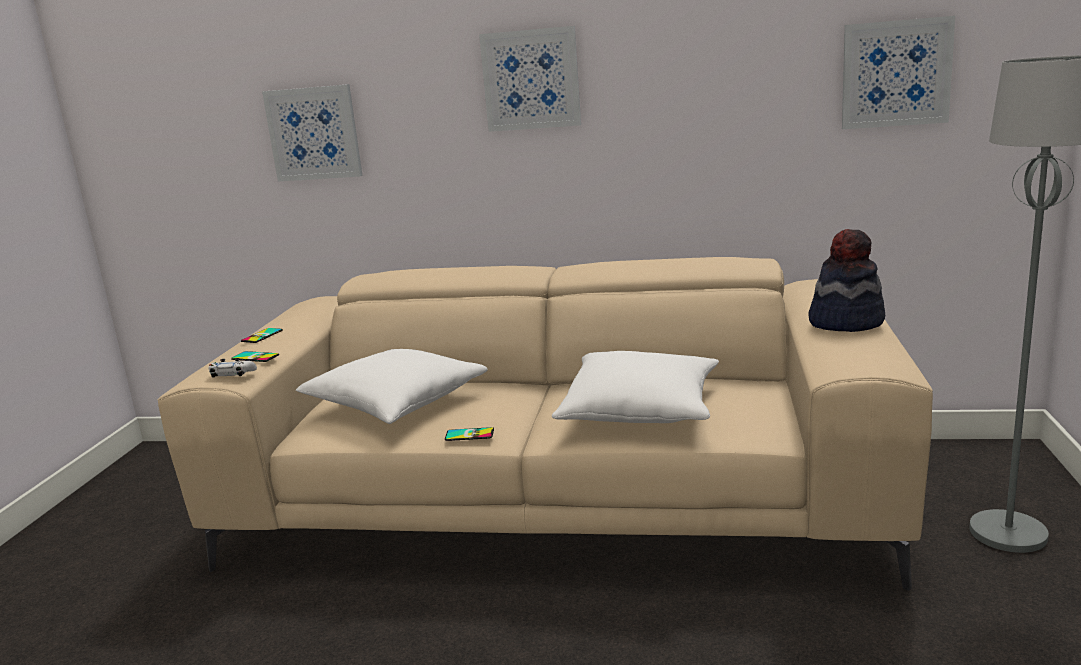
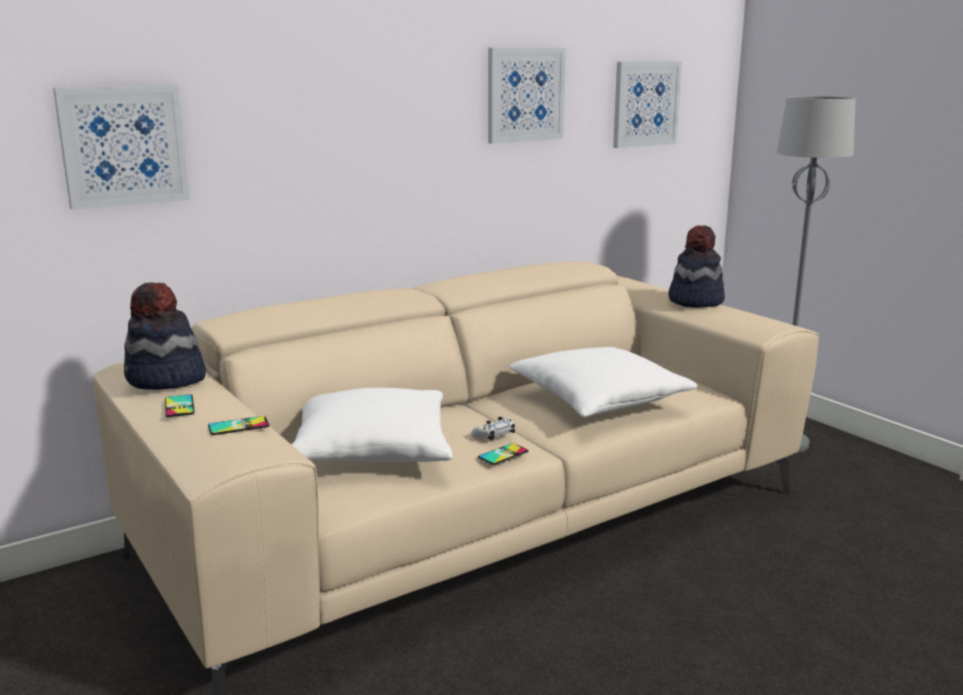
camera: 45 degrees left, 0 degrees up
(232, 374) = (263, 446): white game controller -> white game controller (494, 434)
(297, 316) = (165, 380): none -> hat
(531, 79) = (380, 92): picture -> picture (525, 95)

